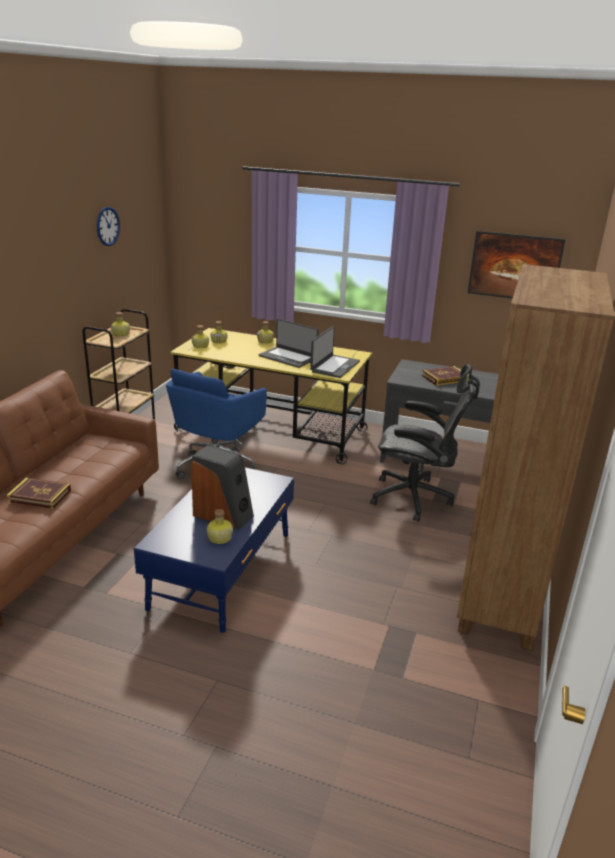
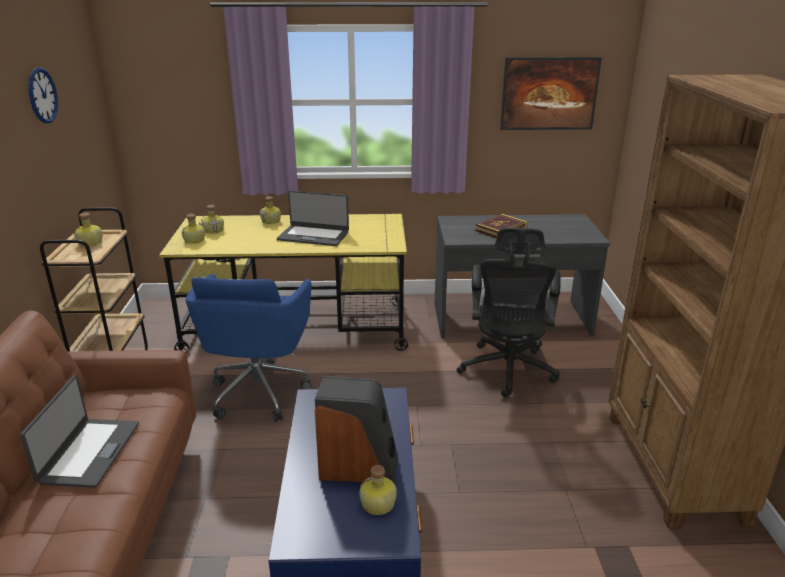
camera: 20 degrees left, 0 degrees up
(40, 496) = (68, 515): book -> none
(334, 366) = (375, 237): laptop -> laptop (89, 452)
(415, 498) = (507, 372): office chair -> office chair turned 105 degrees clockwise

